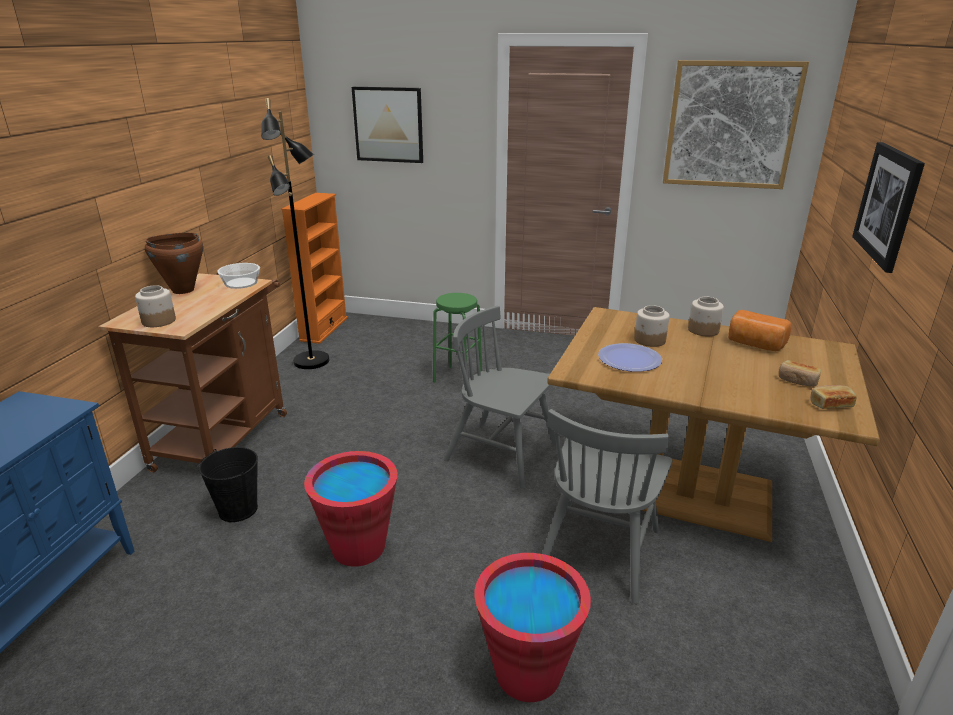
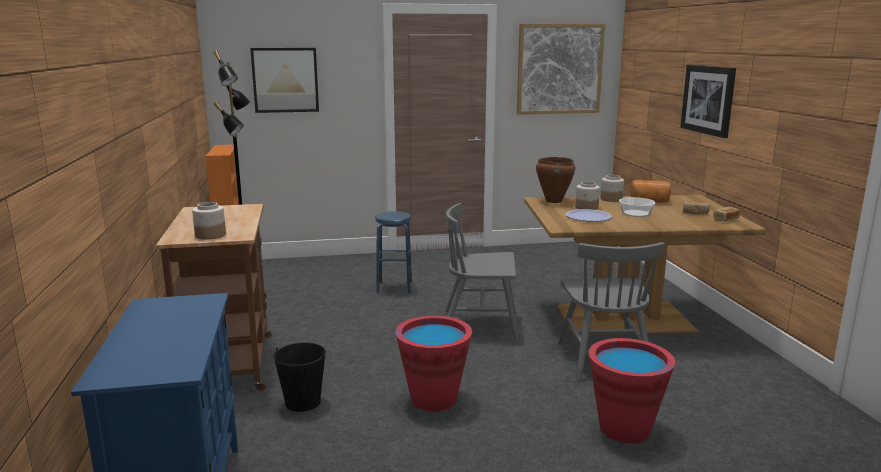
camera: 25 degrees left, 10 degrees down
(182, 290) = (191, 217): brown cooking pot -> brown cooking pot (553, 201)
(241, 283) = (239, 208): bowl -> bowl (636, 213)
(457, 378) = (394, 287): green stool -> blue stool

